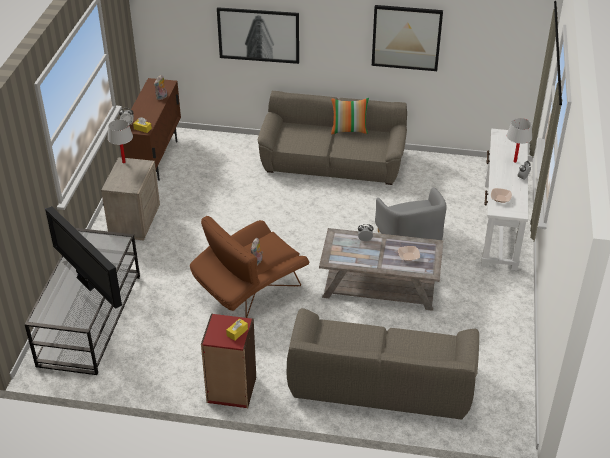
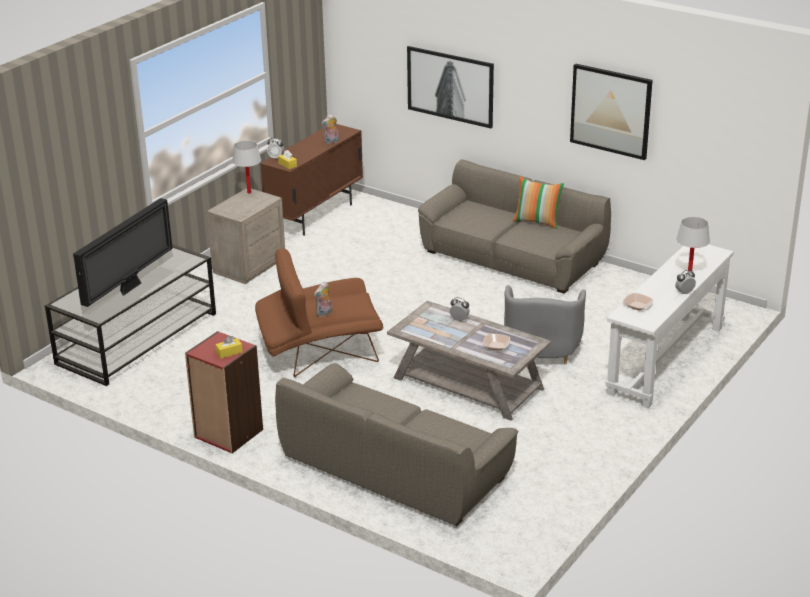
camera: 25 degrees right, 10 degrees down
(87, 284) = (130, 287): television -> television turned 135 degrees counterclockwise

